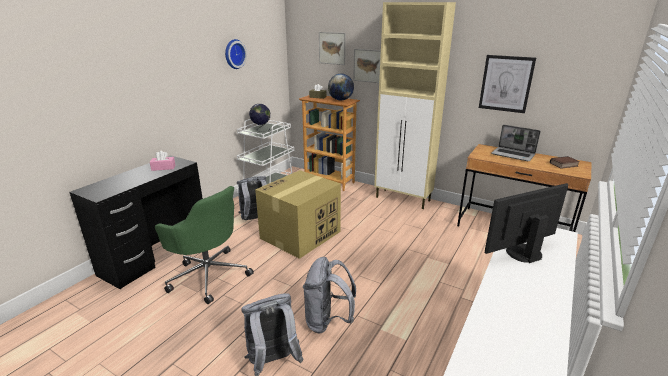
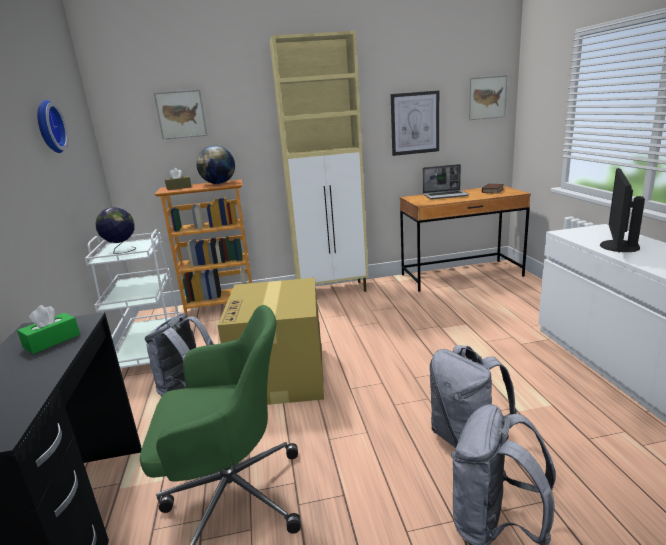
camera: 40 degrees left, 5 degrees down
(163, 168) = (52, 341): pink tissue box -> green tissue box
(368, 65) = (243, 130): picture -> picture (487, 97)

